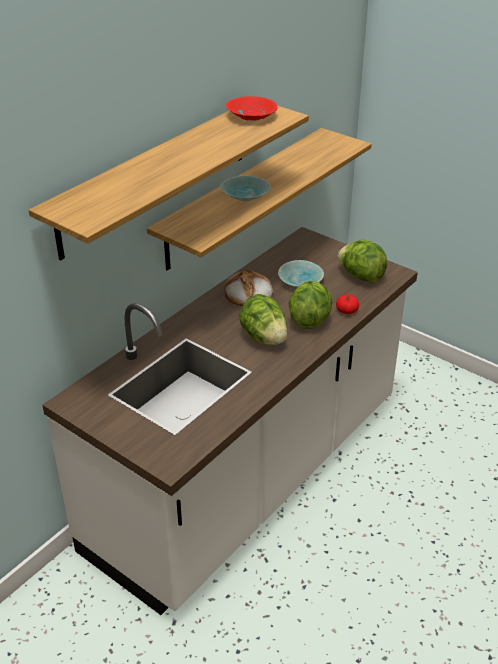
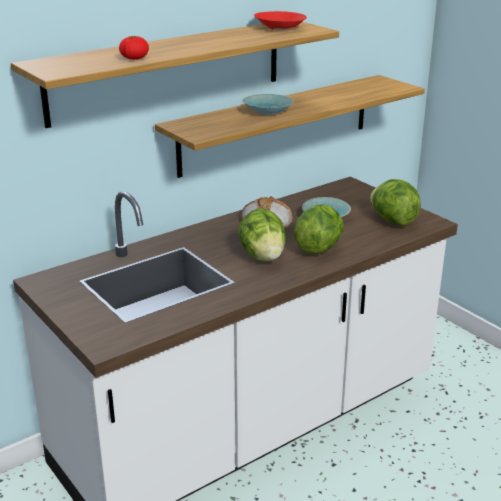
camera: 15 degrees right, 10 degrees down
(347, 311) = (363, 246): tomato -> tomato (134, 58)

